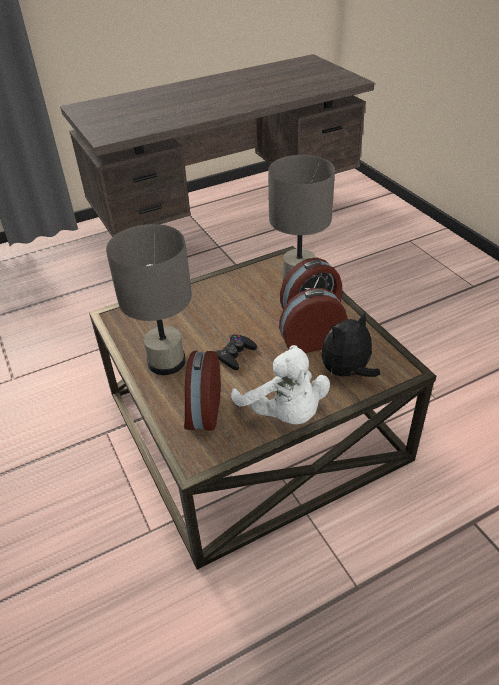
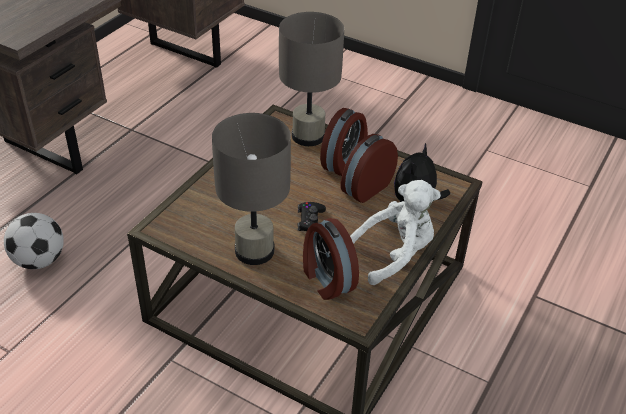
camera: 35 degrees left, 0 degrees up
(82, 321) = (39, 260): none -> football
(284, 413) = (395, 254): white plush toy -> white plush toy turned 45 degrees counterclockwise

